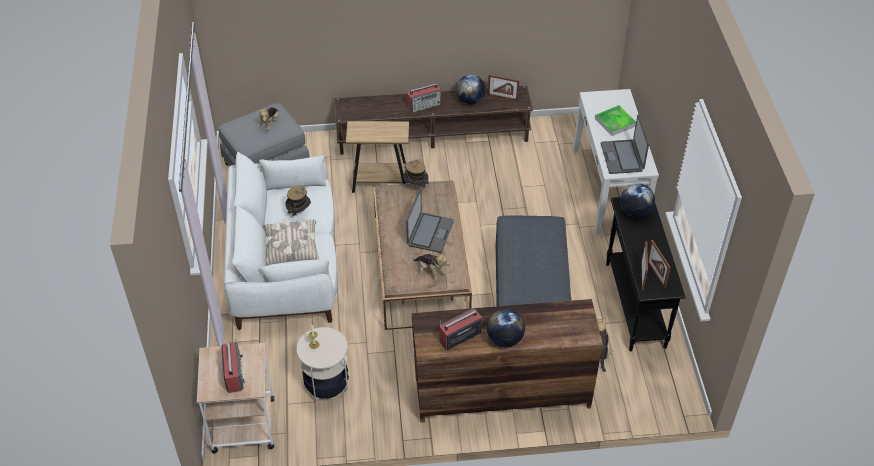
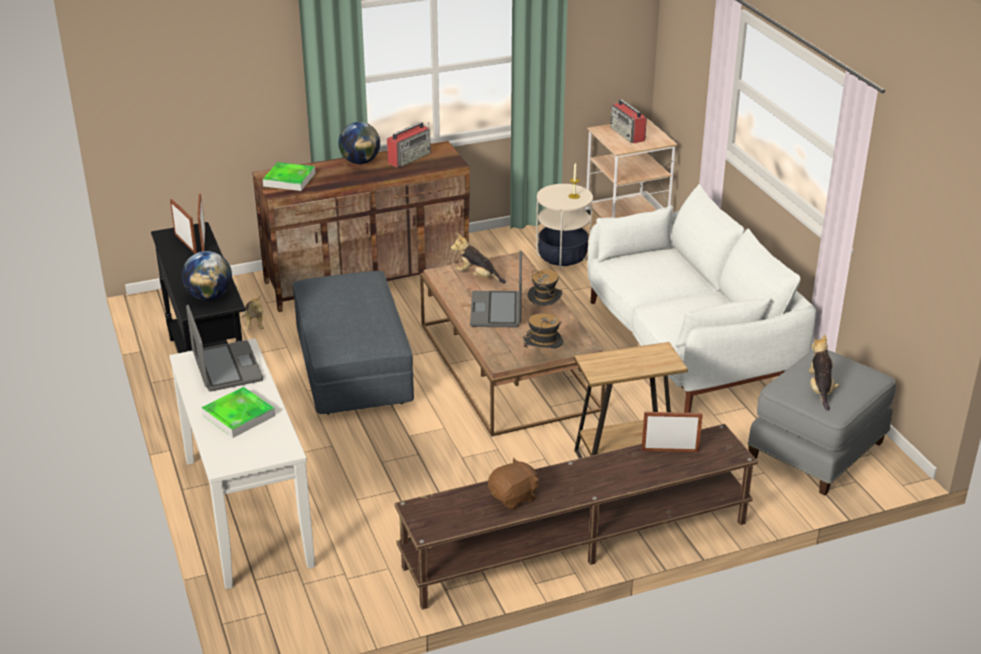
camera: 165 degrees right, 15 degrees down
(291, 250) = (664, 273): beige pillow -> none
(299, 212) = (686, 309): hat -> hat (544, 311)
(424, 105) = (592, 475): radio -> none
(470, 100) = (514, 497): globe -> brown plush toy
(502, 97) = (456, 514): picture frame -> picture frame (670, 450)
(570, 324) = (289, 179): none -> tray

